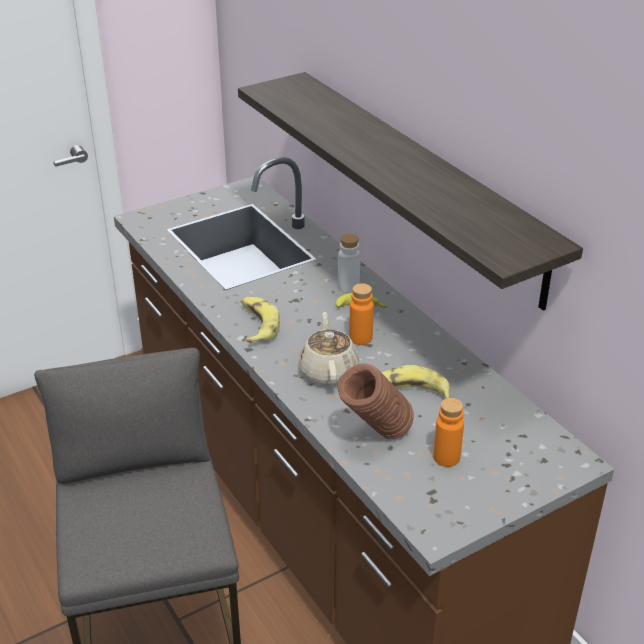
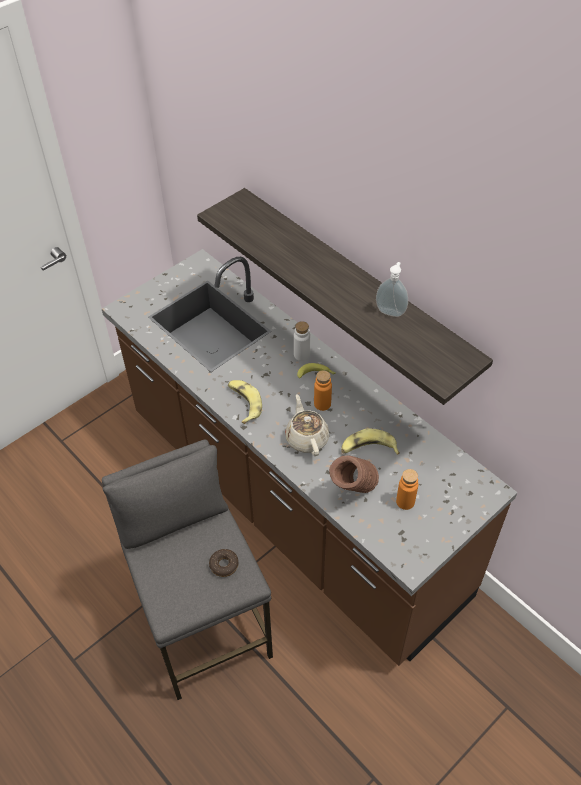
camera: 10 degrees left, 15 degrees up
(181, 519) = (224, 565): none -> donut
(454, 189) = (391, 311): none -> soap dispenser

